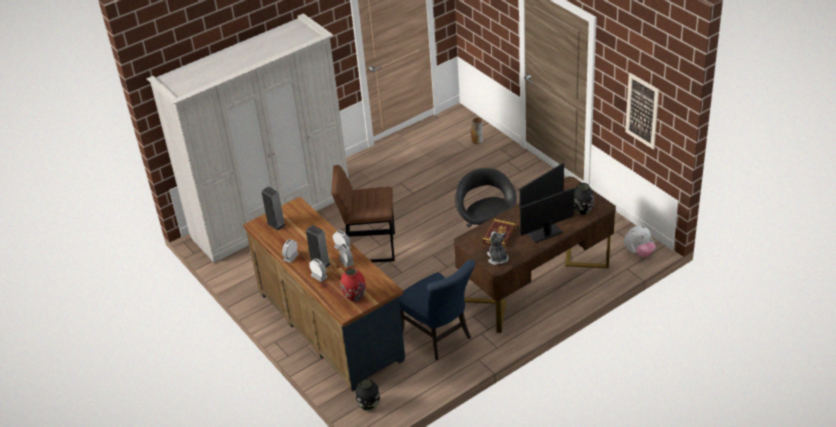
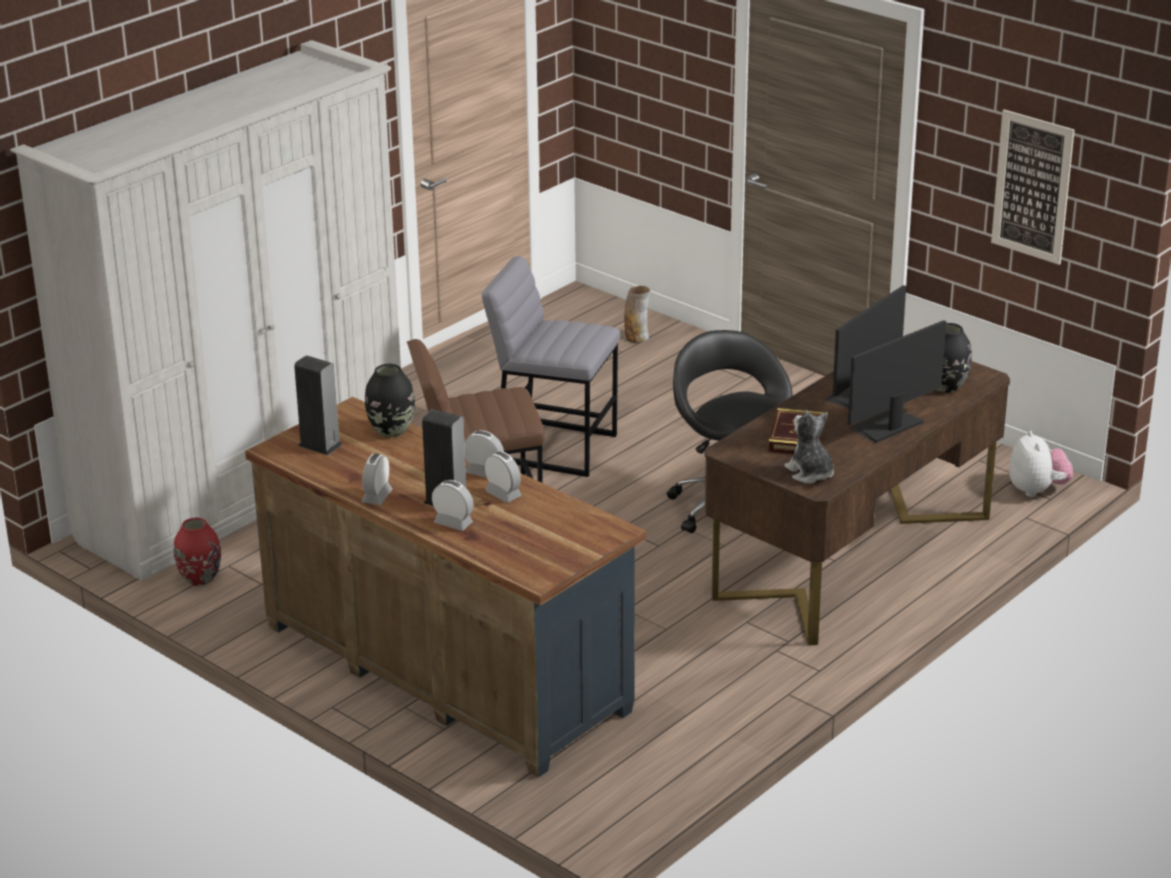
camera: 15 degrees left, 10 degrees down
(354, 296) = (545, 549): red vase -> red vase (200, 578)
(369, 406) = (586, 799): black vase -> black vase (391, 431)
(417, 204) = (553, 447): none -> grey chair
(439, 336) = (690, 663): blue chair -> none
(638, 252) = (1037, 490): plush toy -> plush toy turned 60 degrees counterclockwise

